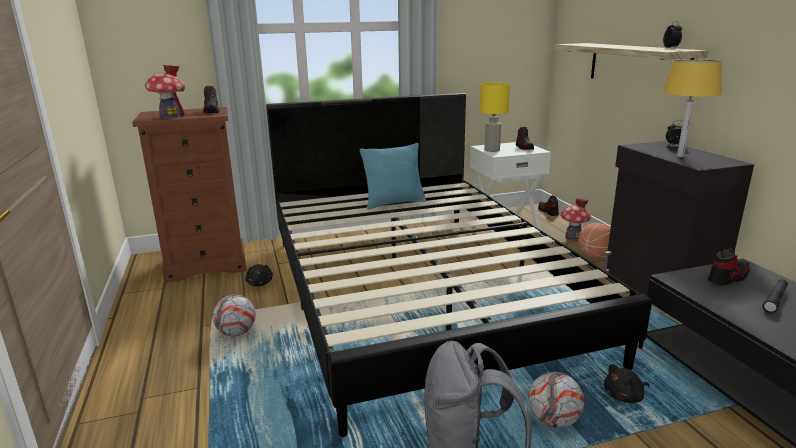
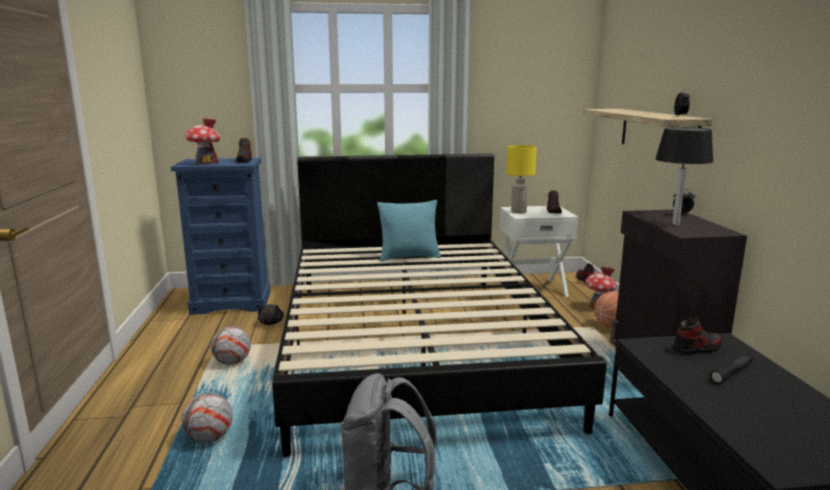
camera: 10 degrees right, 5 degrees down
(207, 264) = (232, 302): brown dresser -> blue dresser
(553, 421) = (486, 469): football -> football (209, 438)
(624, 396) = (570, 457): black plush toy -> none
(680, 156) = (675, 224): yellow table lamp -> black table lamp

